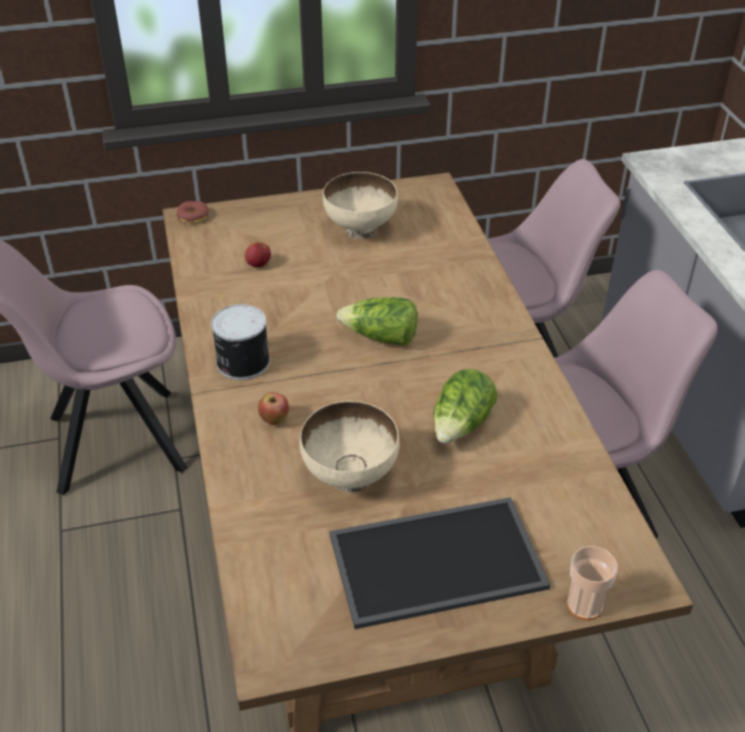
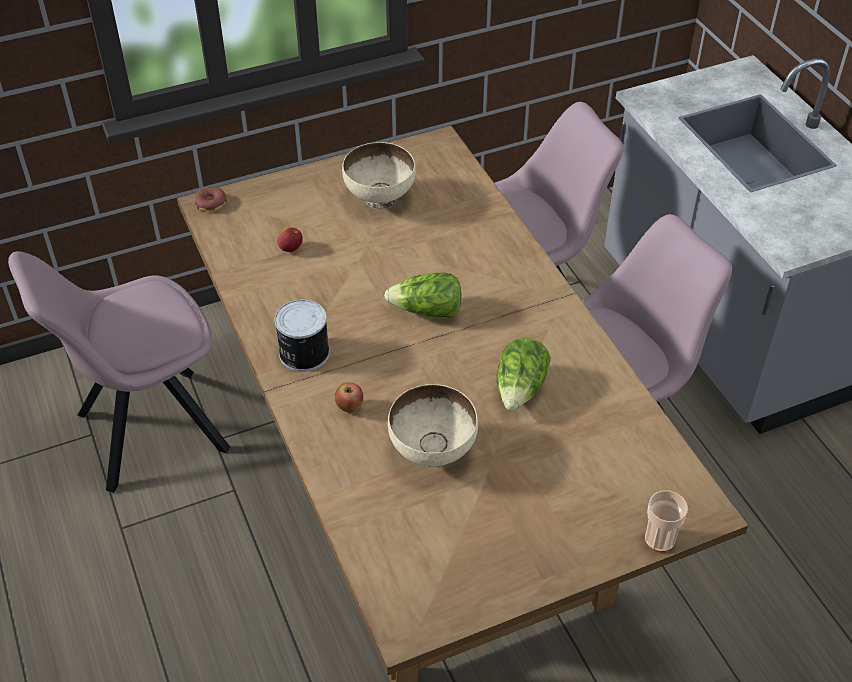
camera: 10 degrees left, 5 degrees up
(435, 564) = (526, 522): tray -> none

